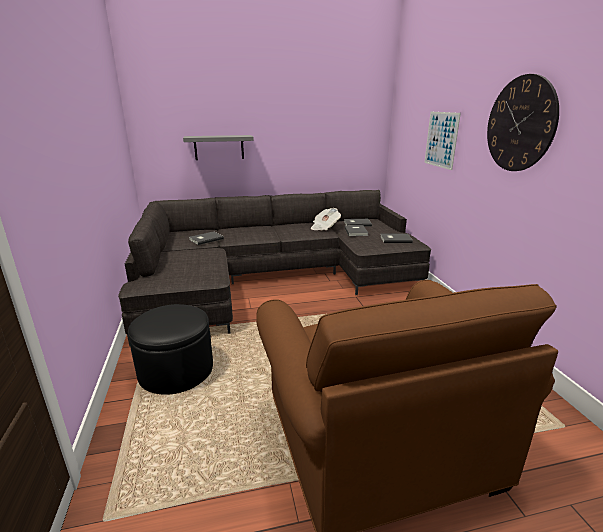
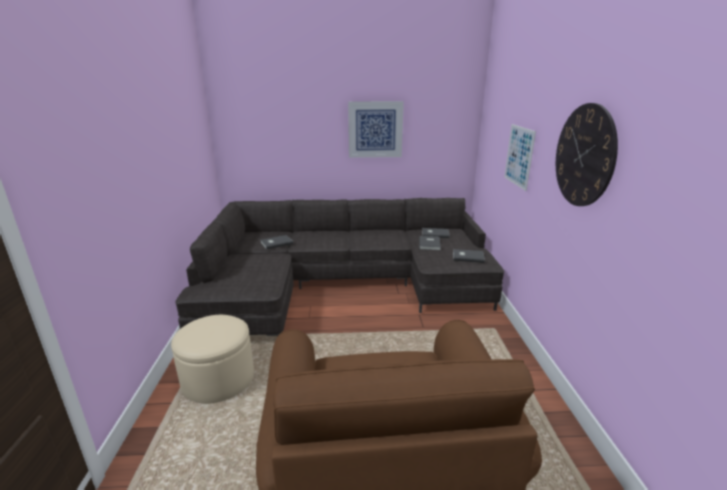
camera: 10 degrees right, 0 degrees up
(176, 370) = (218, 378): black ottoman -> beige ottoman
(219, 147) = (298, 151): grey shelf -> none
(294, 125) = (375, 129): none -> picture
(324, 227) = (399, 236): newspaper -> none

